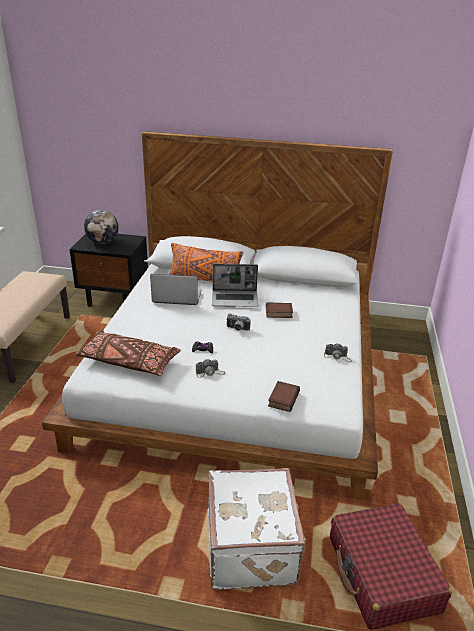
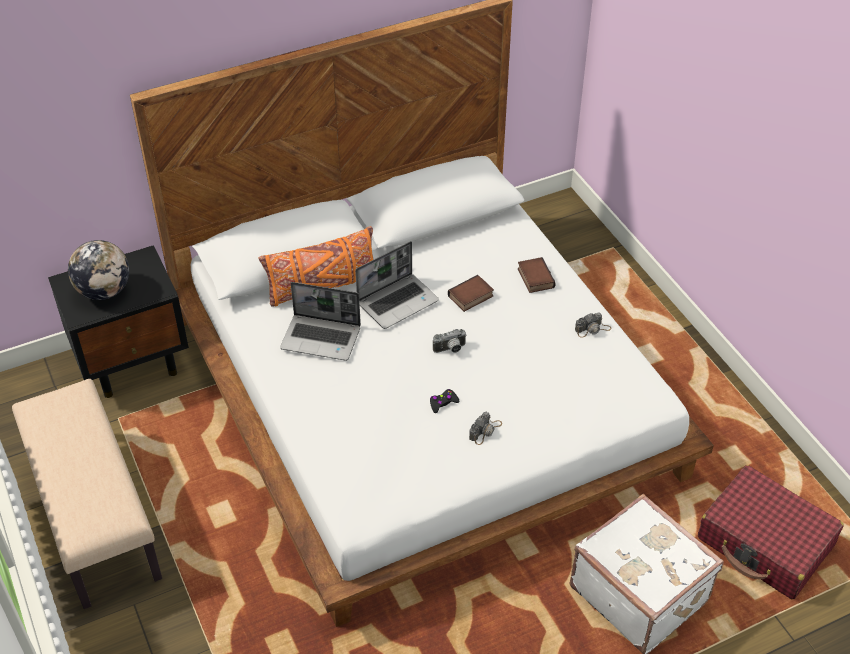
camera: 35 degrees left, 15 degrees up
(128, 361) = (381, 471): brown pillow -> none
(176, 297) = (322, 338): laptop -> laptop turned 135 degrees counterclockwise
(282, 398) = (591, 420): book -> book (534, 278)

